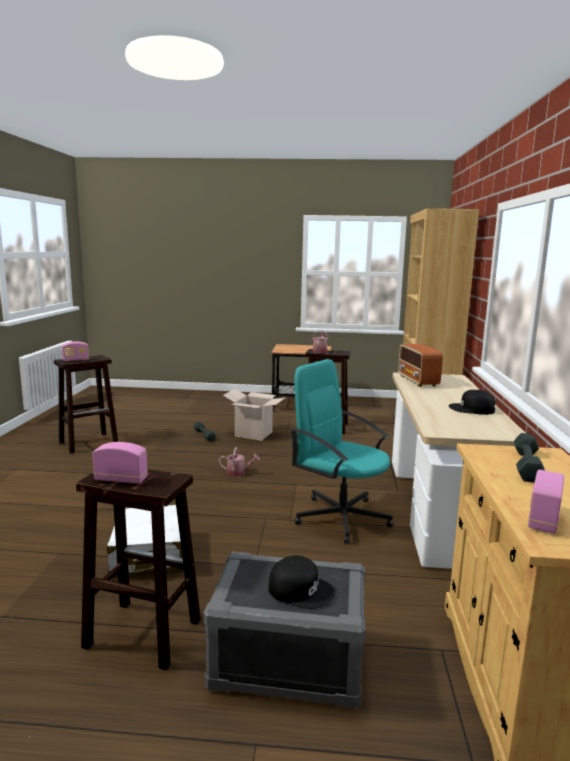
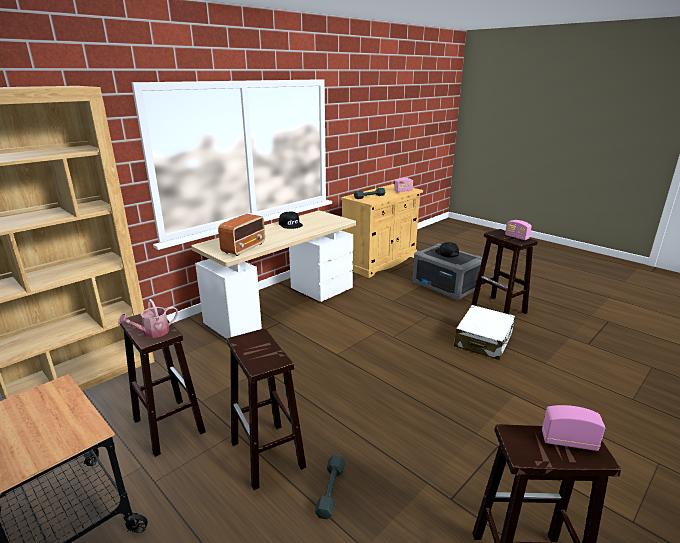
camera: 140 degrees left, 10 degrees up
(238, 473) = (365, 387): watering can -> none
(253, 434) = (268, 455): cardboard box -> brown stool
(341, 517) = (347, 320): turquoise office chair -> none

